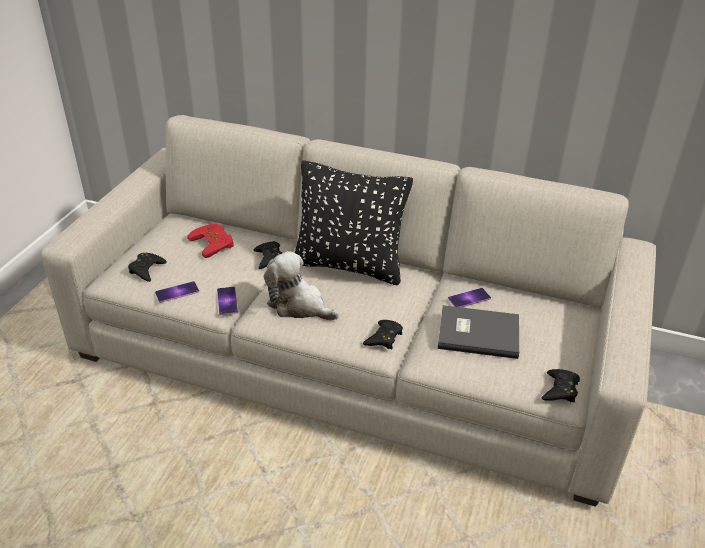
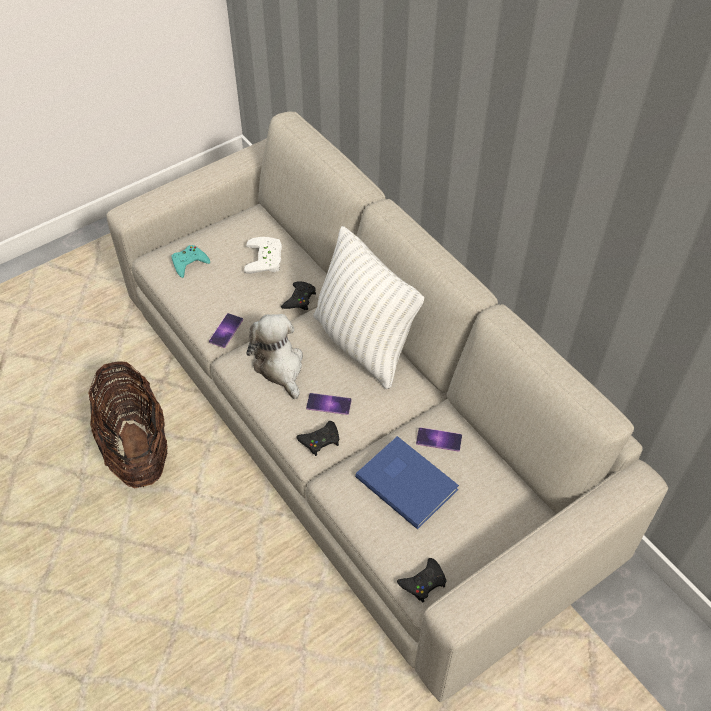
camera: 35 degrees right, 15 degrees up
(146, 269) = (189, 263): black game controller -> turquoise game controller
(173, 467) = (136, 448): none -> basket
(177, 292) = (194, 300): phone -> phone (329, 404)
(214, 242) = (267, 259): red game controller -> white game controller
(349, 266) = (363, 344): black pillow -> white pillow
(477, 333) = (407, 481): grey book -> blue book

